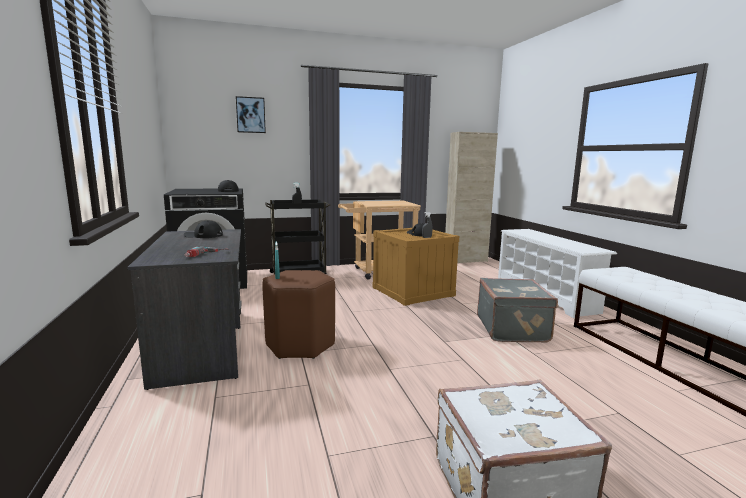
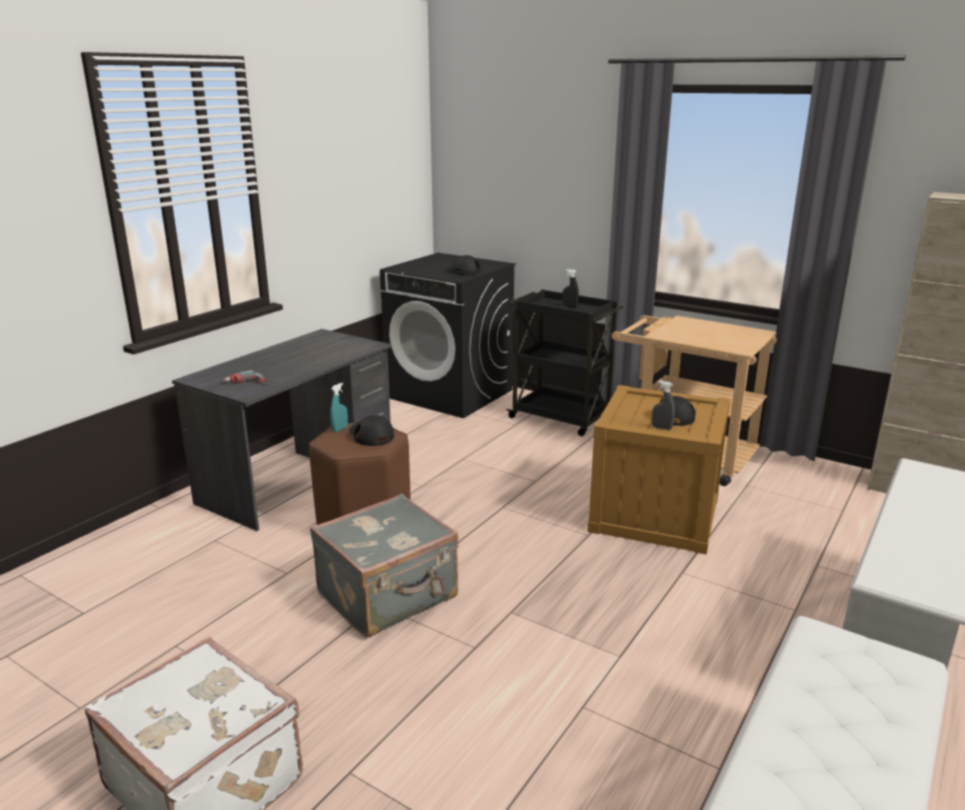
camera: 50 degrees right, 10 degrees up
(203, 235) = (328, 347): black cap -> black cap (371, 435)
(250, 115) = (537, 147): picture -> none
(513, 329) = (653, 656): grey suitcase -> grey suitcase (389, 596)

